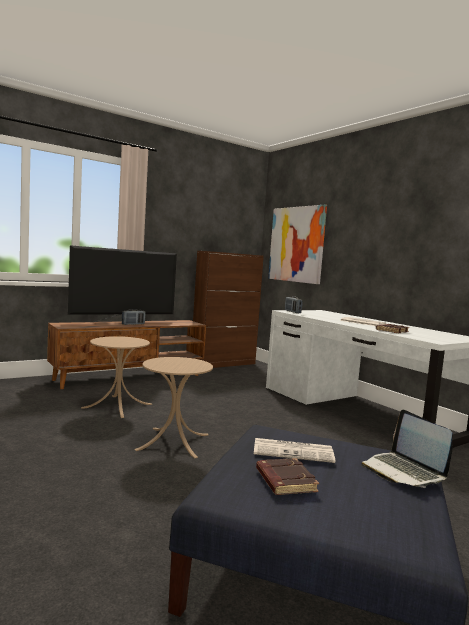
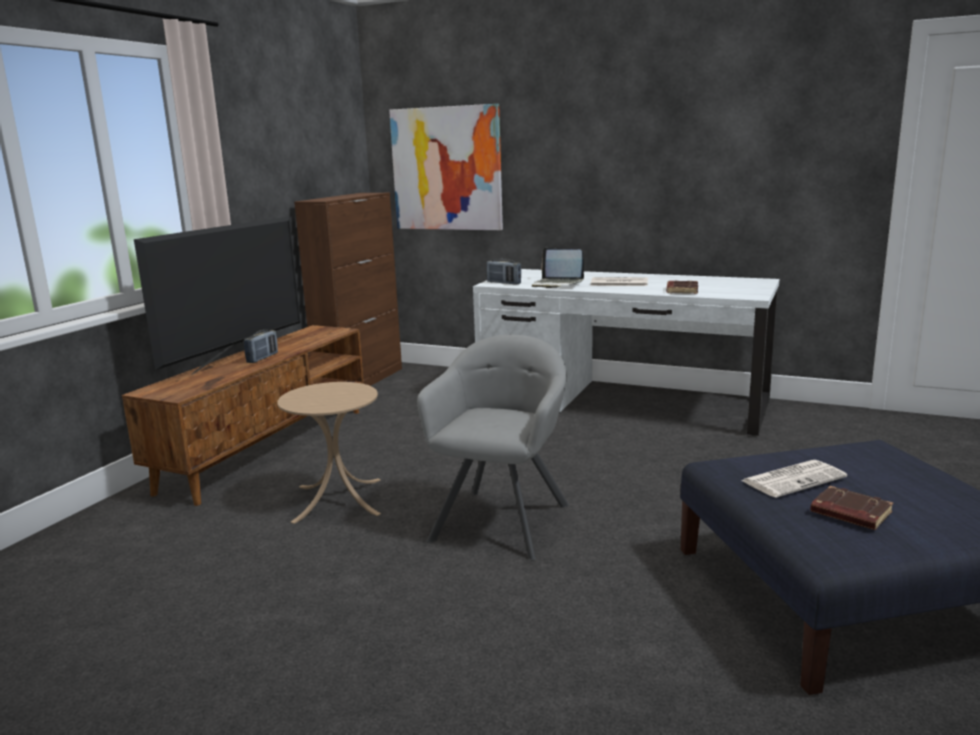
camera: 30 degrees left, 10 degrees up
(173, 442) = (502, 522): beige side table -> grey armchair
(403, 471) = (896, 463): laptop -> laptop (557, 284)

